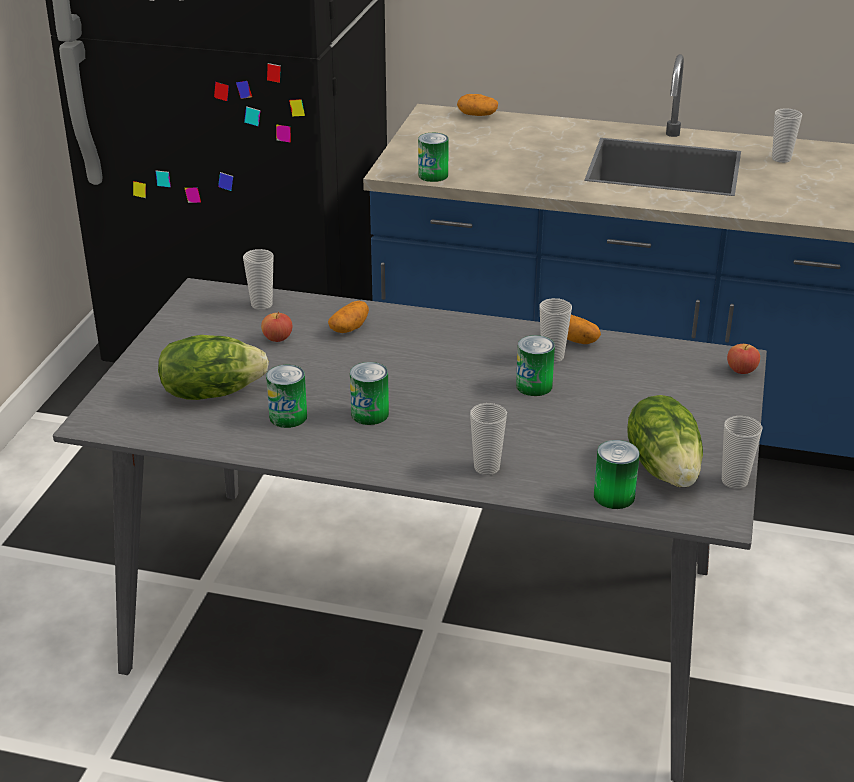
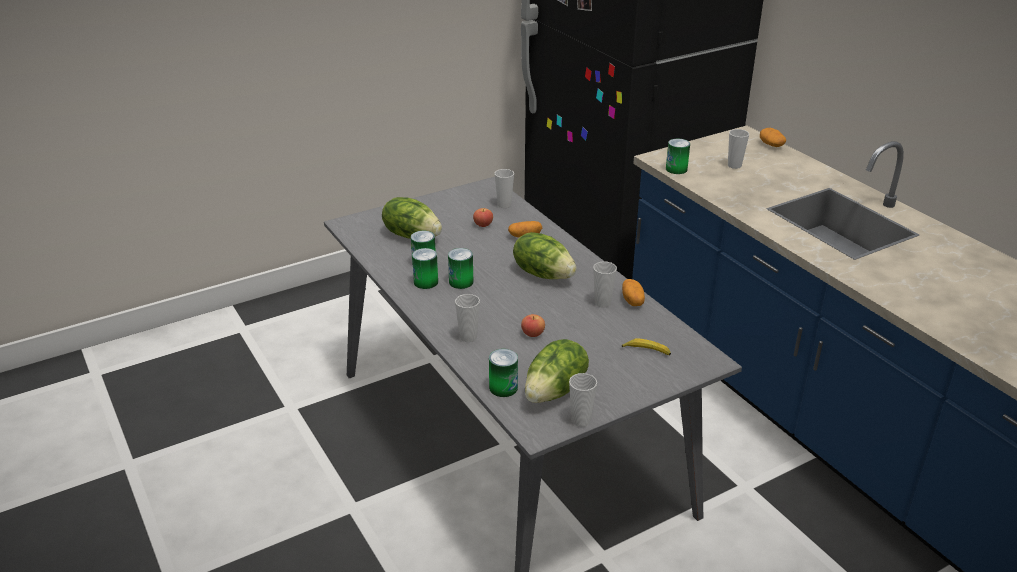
camera: 45 degrees right, 0 degrees up
(442, 358) = (543, 274): none -> lettuce
(534, 386) = (565, 312): can -> can (426, 282)
(672, 381) = (647, 351): none -> banana
(741, 370) = (701, 368): apple -> apple (533, 334)
(781, 159) = (941, 252): cup -> cup (734, 165)

